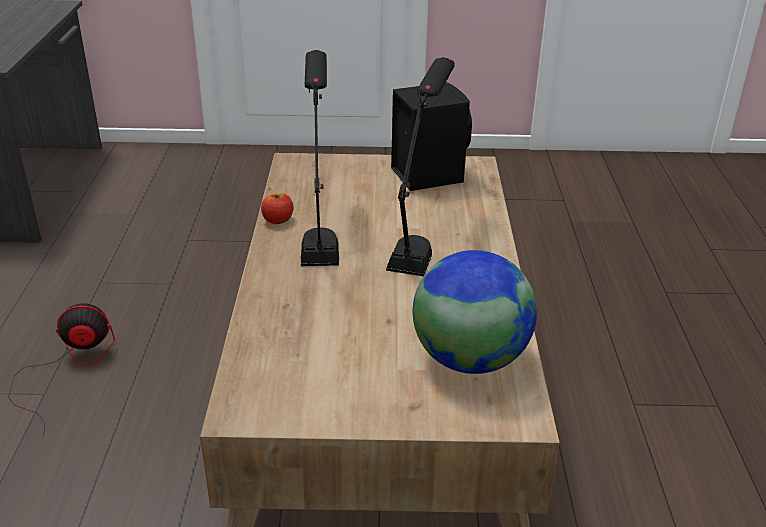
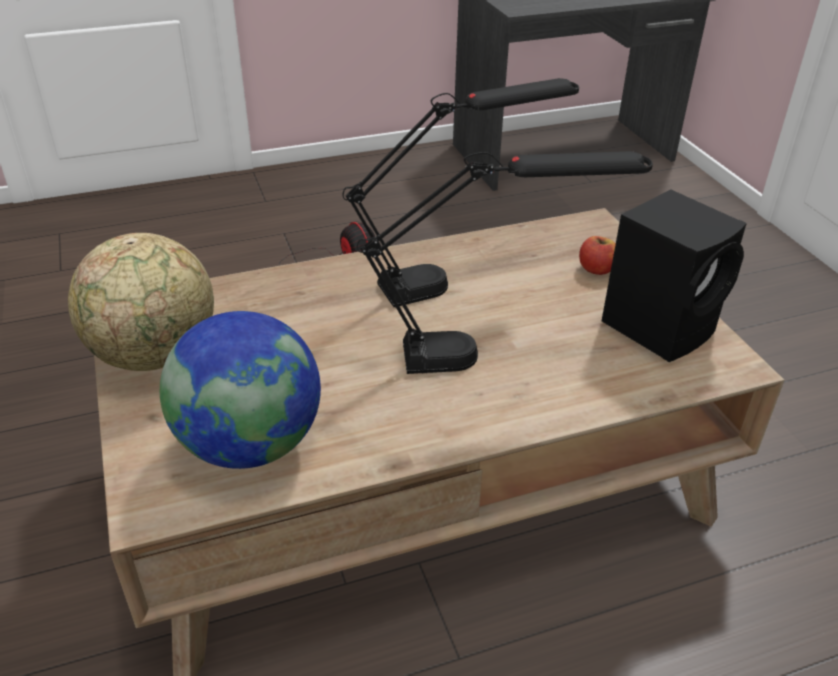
camera: 70 degrees right, 5 degrees up
(277, 220) = (458, 247): apple -> apple (596, 269)
(328, 397) = (156, 355): none -> globe

